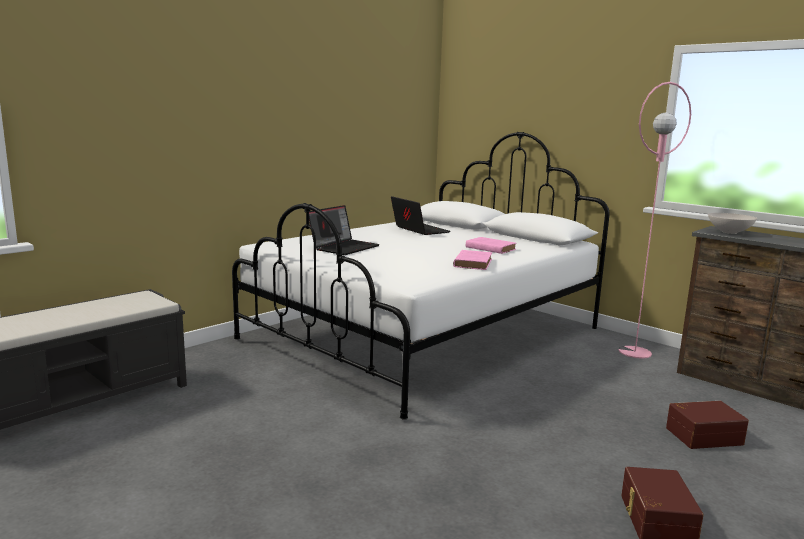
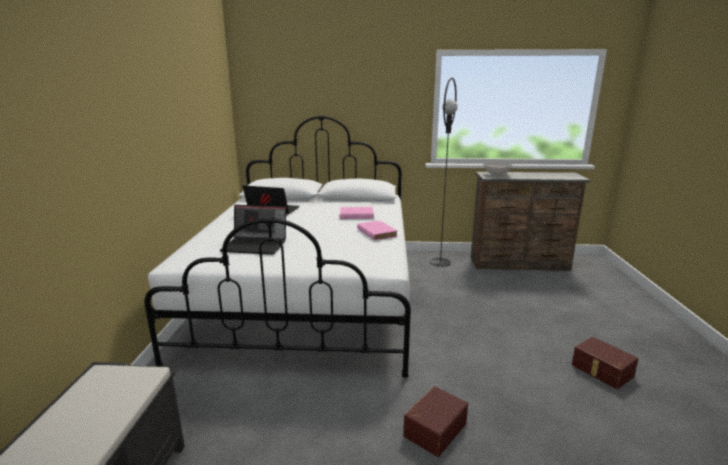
camera: 40 degrees left, 5 degrees up
(344, 247) = (256, 245): laptop -> laptop turned 105 degrees clockwise
(635, 352) = (440, 262): pink floor lamp -> black floor lamp
(703, 435) = (541, 305): brown storage box -> brown storage box (433, 429)

